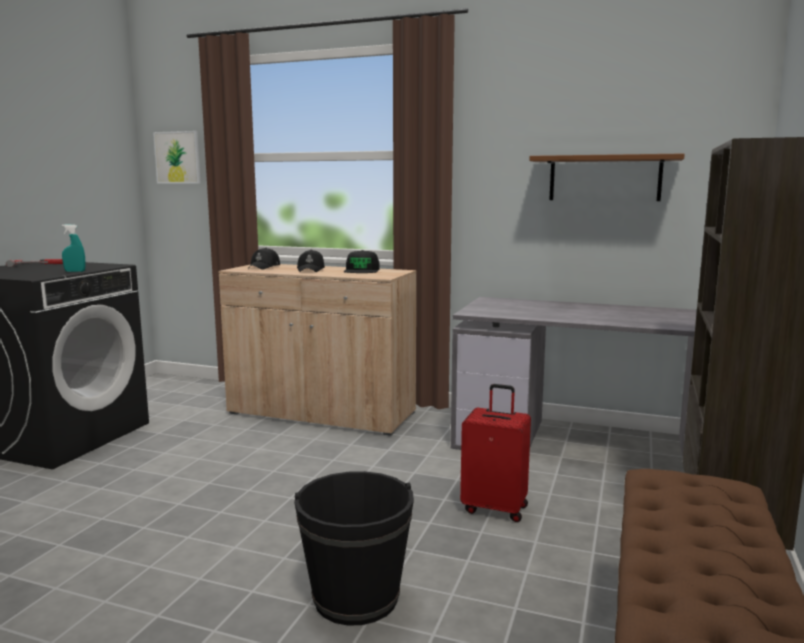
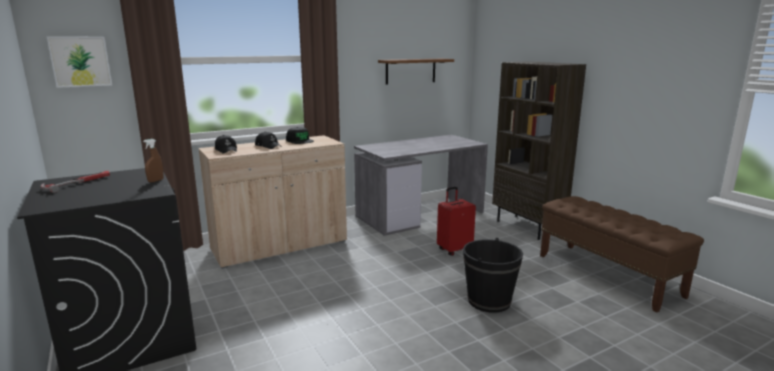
camera: 50 degrees left, 5 degrees up
(75, 271) = (155, 181): turquoise spray bottle -> brown spray bottle

